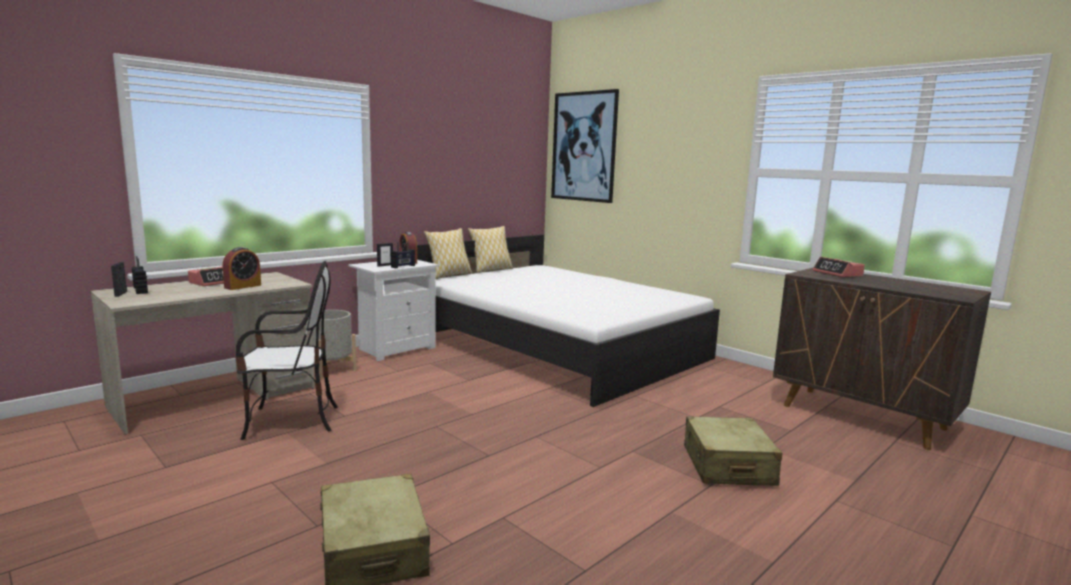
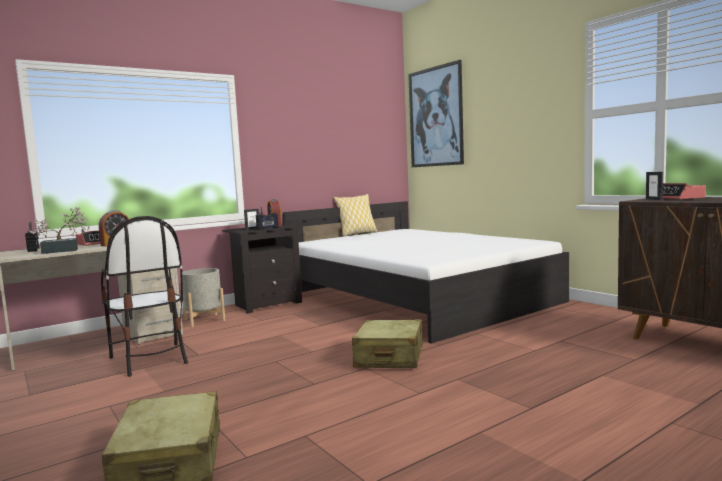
camera: 10 degrees right, 5 degrees down
(121, 294) = (15, 252): picture frame -> picture frame (654, 199)
(185, 295) = (65, 250): none -> potted plant
(290, 421) = (150, 359): chair -> chair turned 60 degrees clockwise
(395, 348) = (266, 304): white nightstand -> black nightstand
(449, 275) = (316, 239): pillow -> none
(727, 466) = (555, 391): beige suitcase -> beige suitcase (389, 357)

